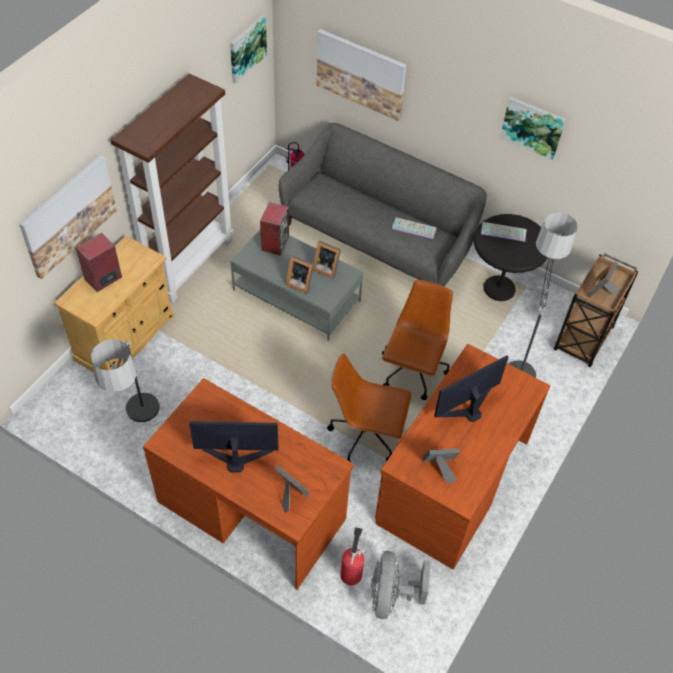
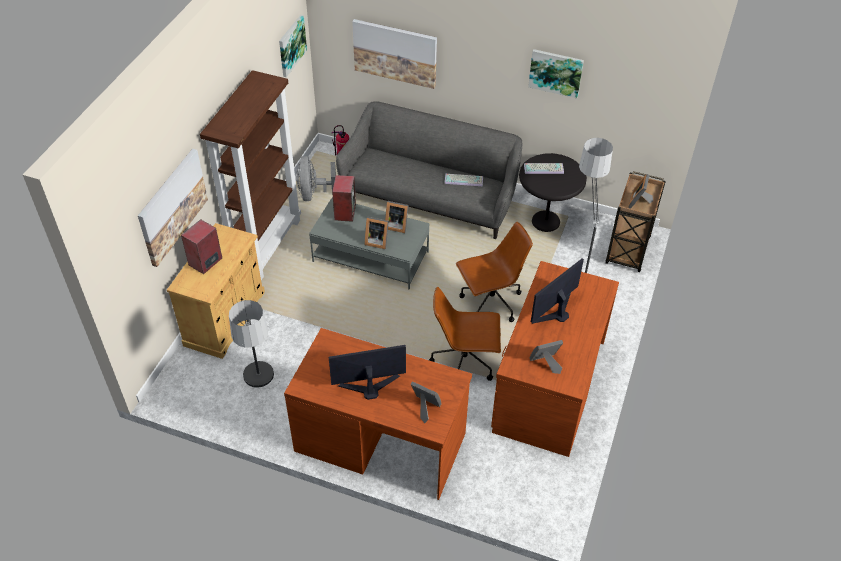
camera: 10 degrees left, 5 degrees down
(351, 572) = (482, 476): fire extinguisher -> none
(391, 595) = (522, 488): grey fan -> grey fan (313, 193)
(412, 372) = (490, 303): brown office chair -> brown office chair turned 60 degrees clockwise

